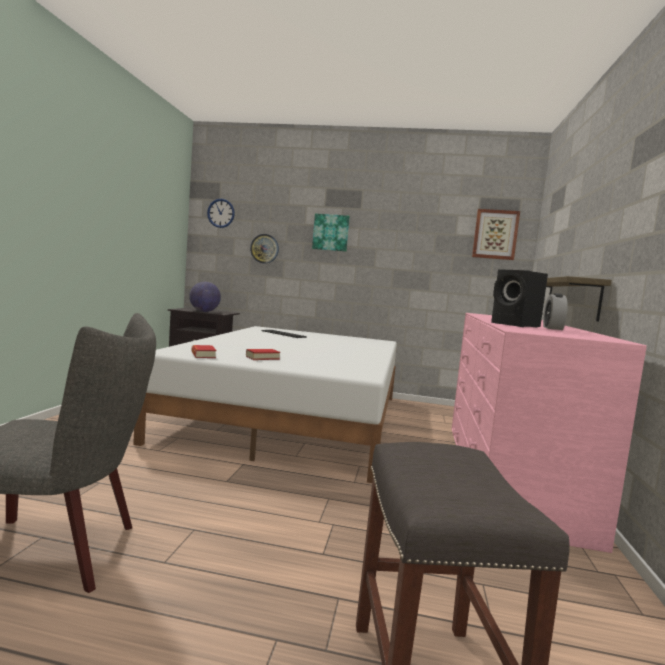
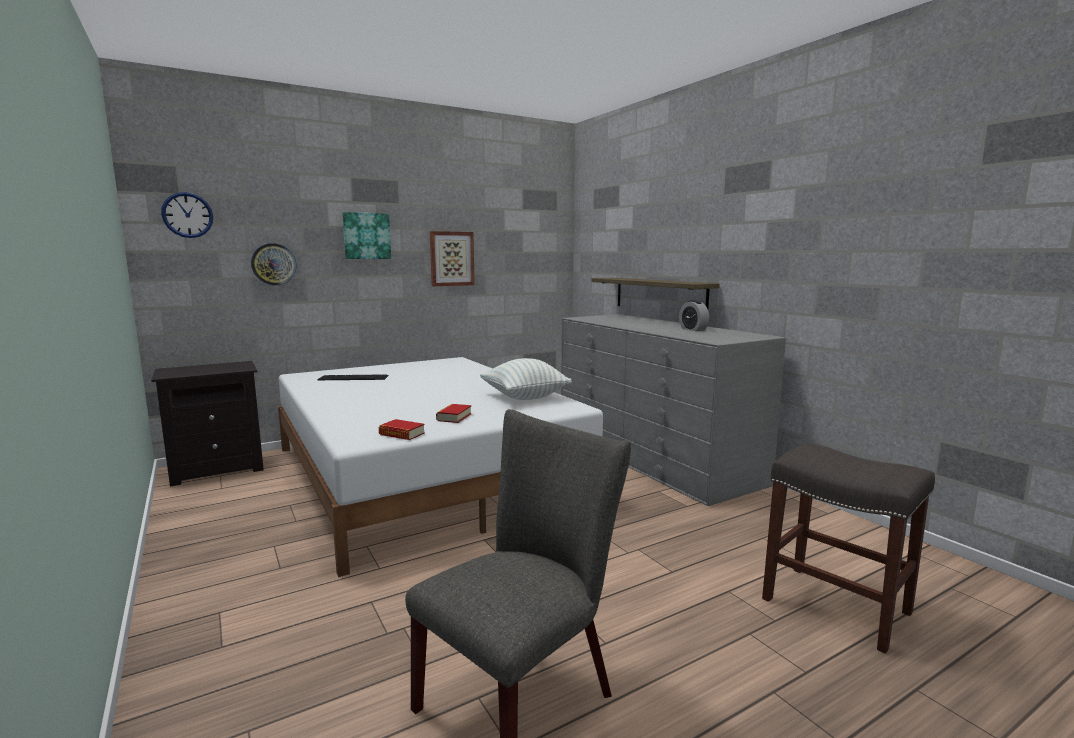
camera: 40 degrees left, 5 degrees up
(204, 311) = (212, 371): globe -> none
(350, 363) = (524, 397): none -> pillow
(495, 234) = (540, 228): picture -> picture (451, 258)
(508, 473) = (653, 457): pink dresser -> grey dresser
(516, 325) = (676, 332): black speaker -> none

